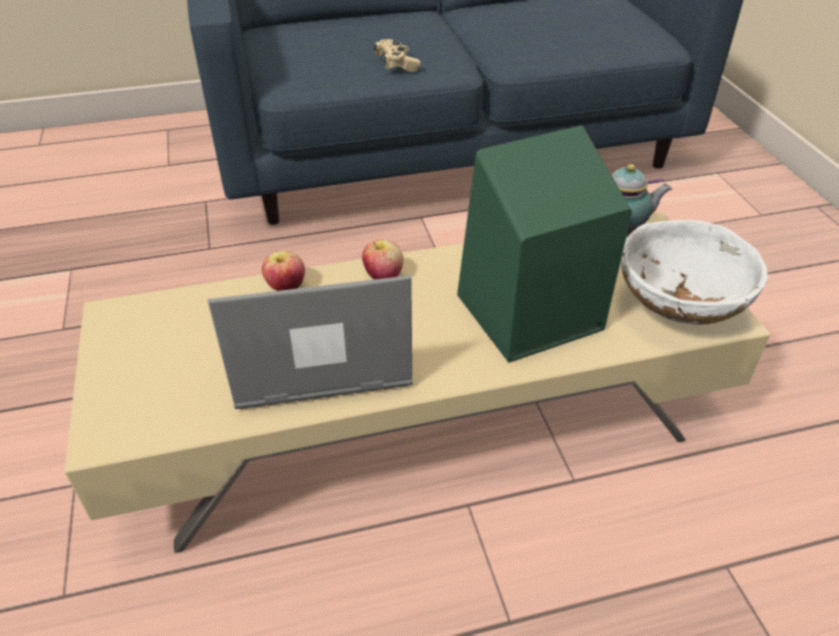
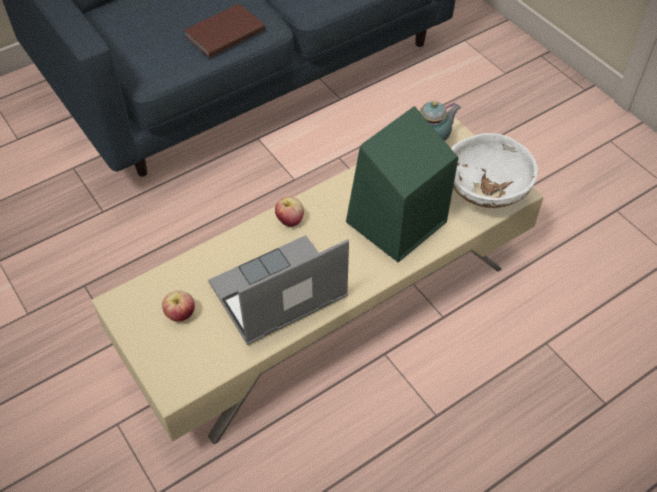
camera: 20 degrees left, 10 degrees up
(286, 287) = (228, 247): apple -> apple (180, 315)
(397, 64) = (223, 33): beige game controller -> brown book

